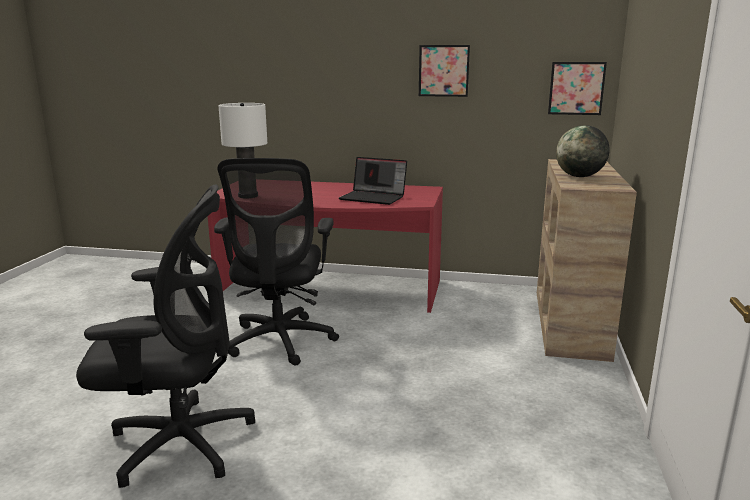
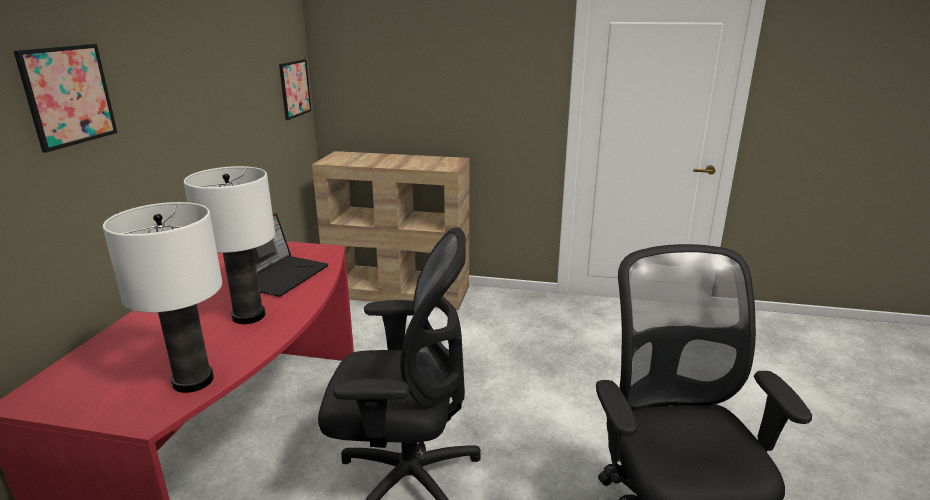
camera: 90 degrees left, 5 degrees up
(315, 197) = (249, 316): none -> white table lamp
(443, 71) = (211, 90): picture -> picture (68, 95)
(579, 176) = (408, 163): globe -> none

